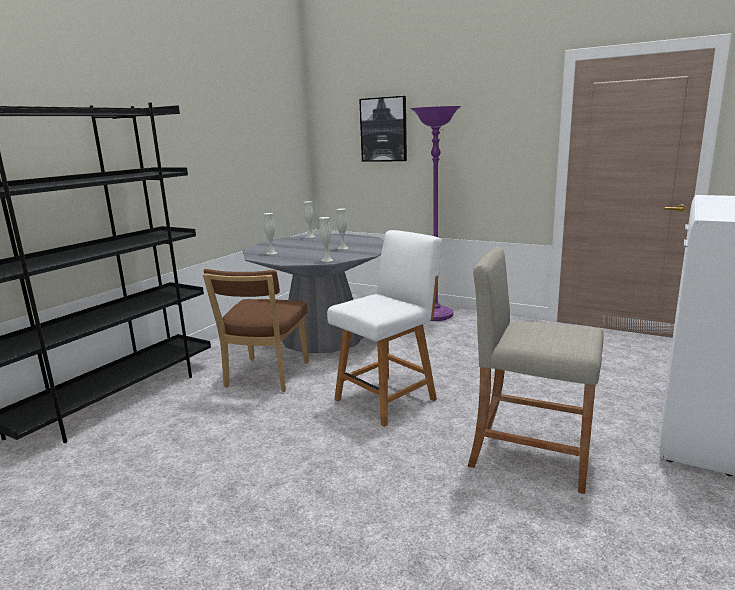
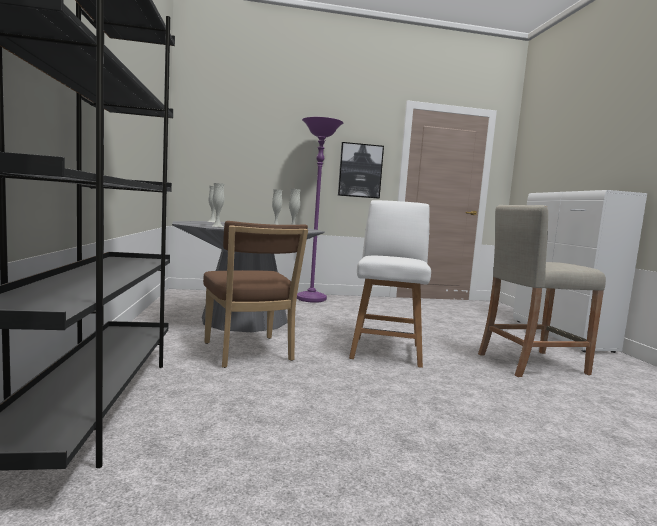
camera: 40 degrees left, 10 degrees down
(384, 129) = (257, 136): picture -> picture (360, 170)

